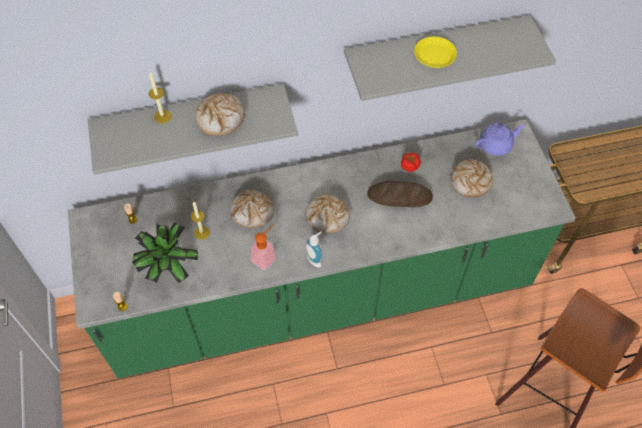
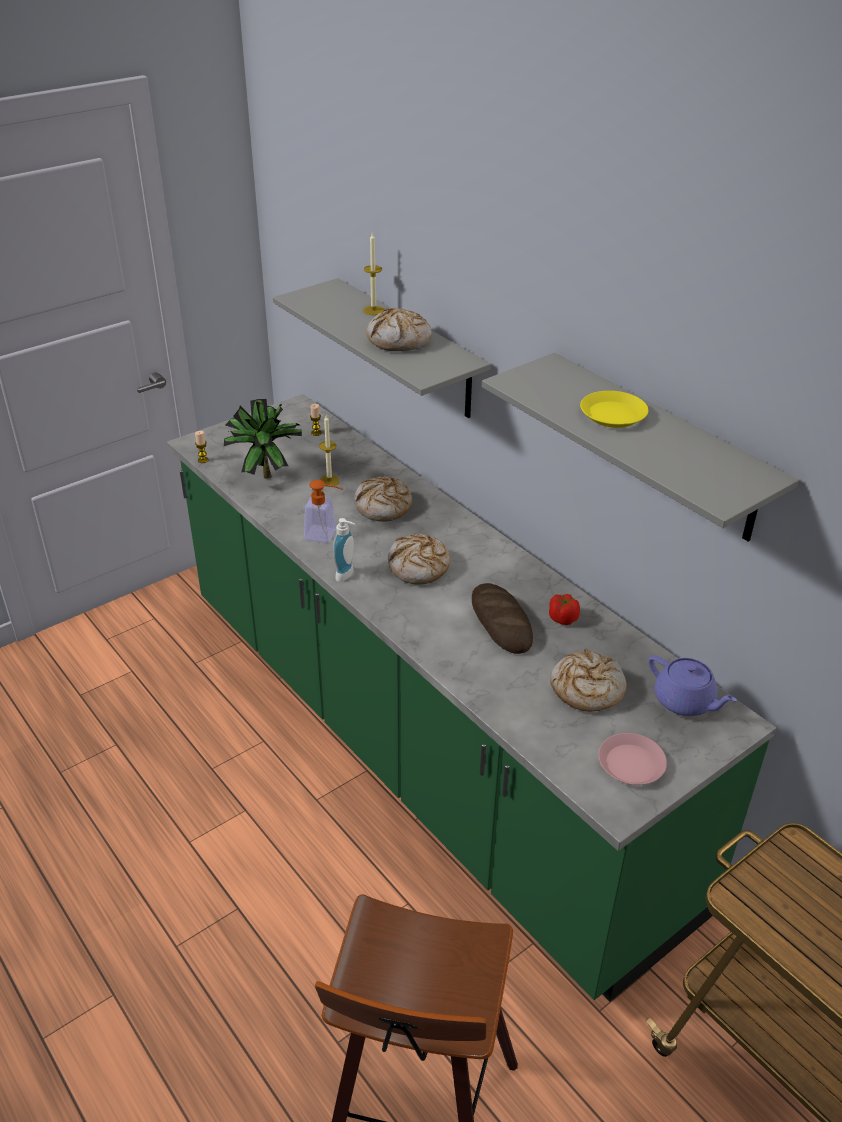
camera: 65 degrees right, 20 degrees down
(529, 189) = (631, 764): none -> pink plate

